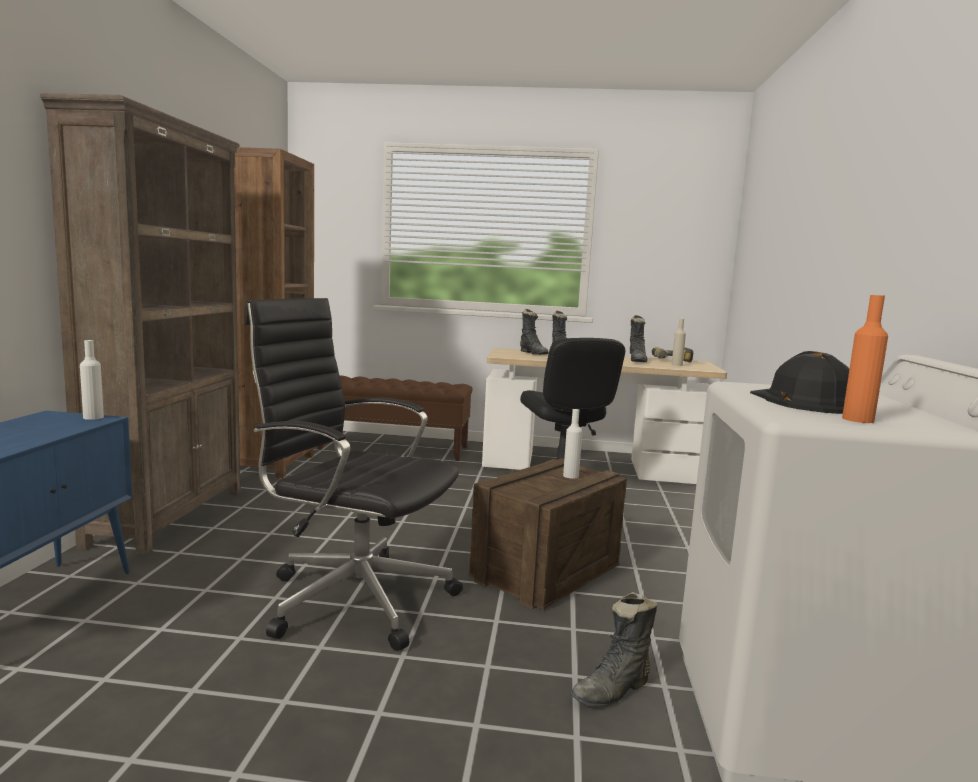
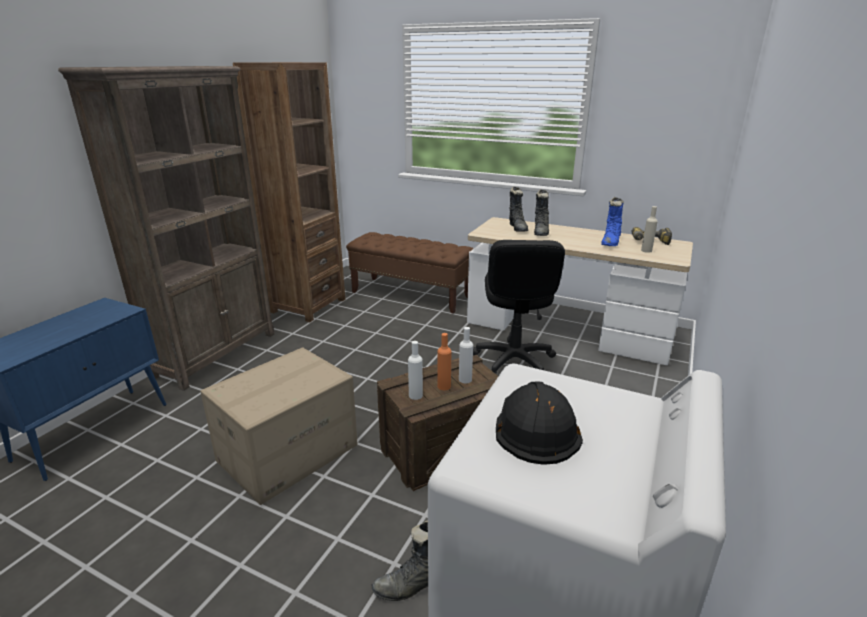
camera: 20 degrees right, 15 degrees up
(93, 417) = (123, 308): white bottle -> white bottle (415, 395)
(354, 597) = (288, 452): black office chair -> cardboard box
(637, 361) = (611, 242): black boot -> blue boot
(858, 419) = (531, 481): orange bottle -> orange bottle (444, 386)

